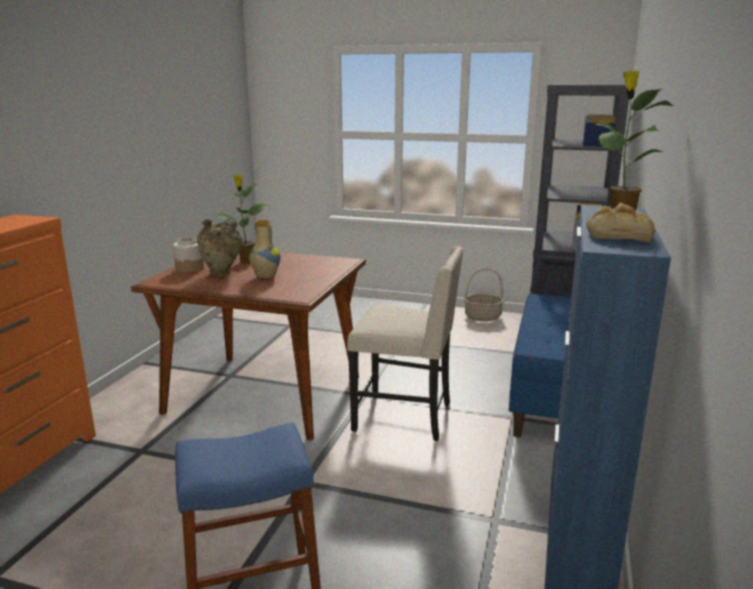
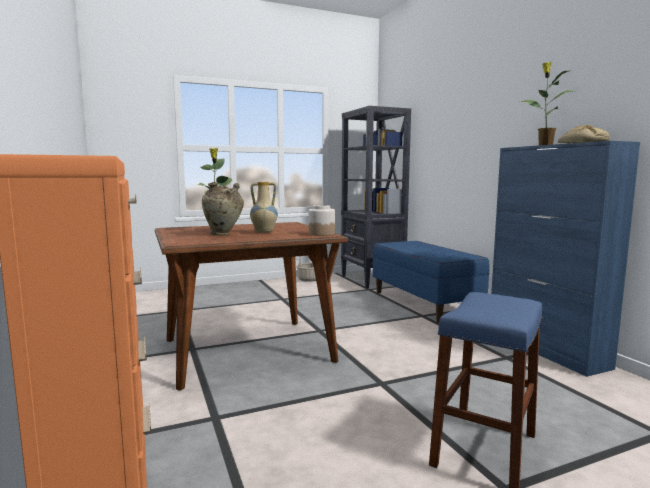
camera: 40 degrees left, 10 degrees down
(190, 268) = (182, 236): jar -> jar (321, 234)
(405, 417) = (368, 332): beige chair -> none

